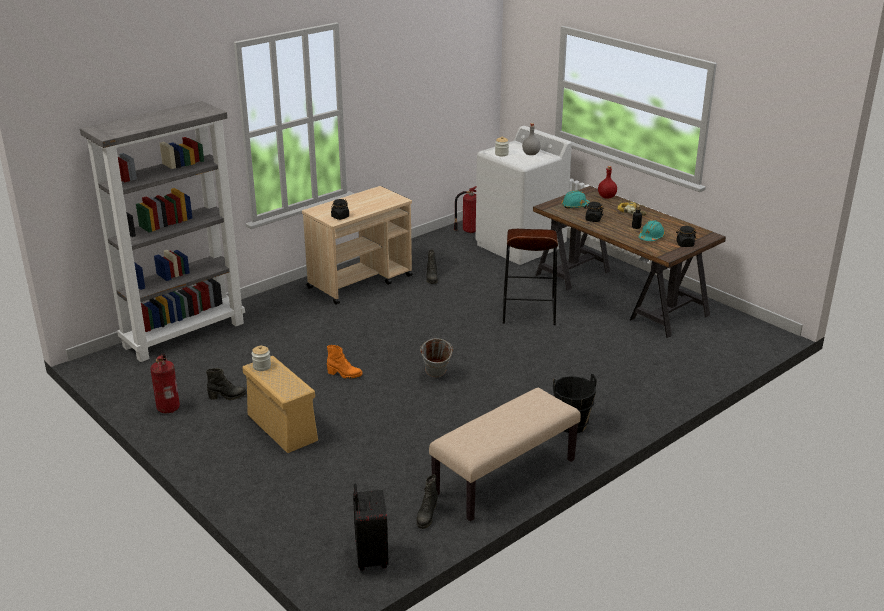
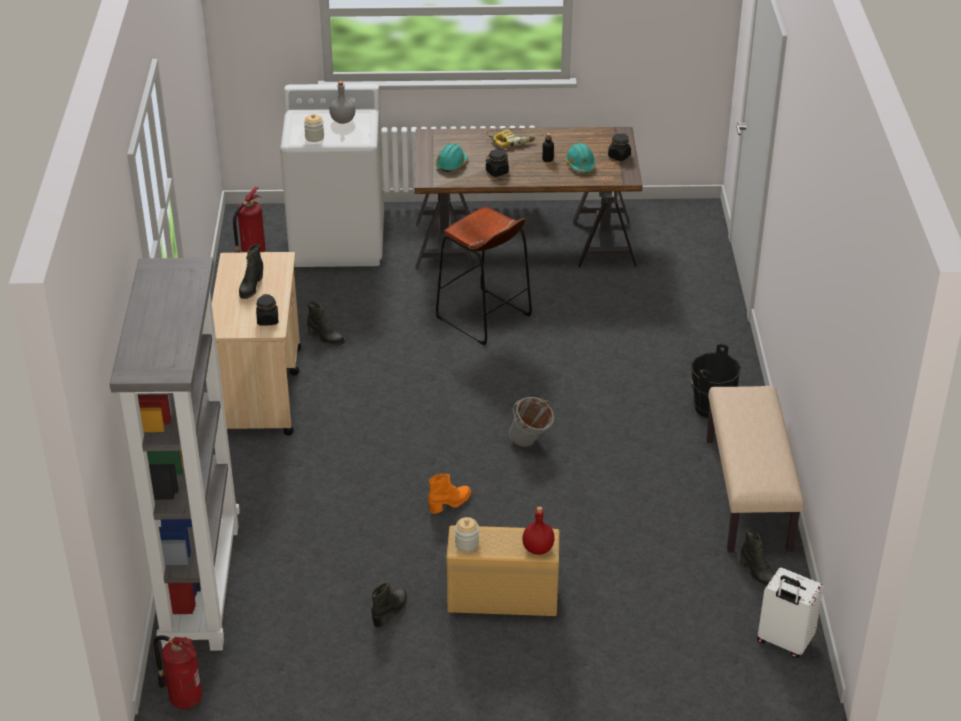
camera: 50 degrees left, 10 degrees up
(169, 408) = (359, 668): fire extinguisher -> fire extinguisher (184, 698)
(361, 203) = (251, 287): none -> black boot
(370, 558) = (784, 642): black suitcase -> white suitcase
(606, 197) = (458, 135): red bottle -> red bottle (538, 549)

